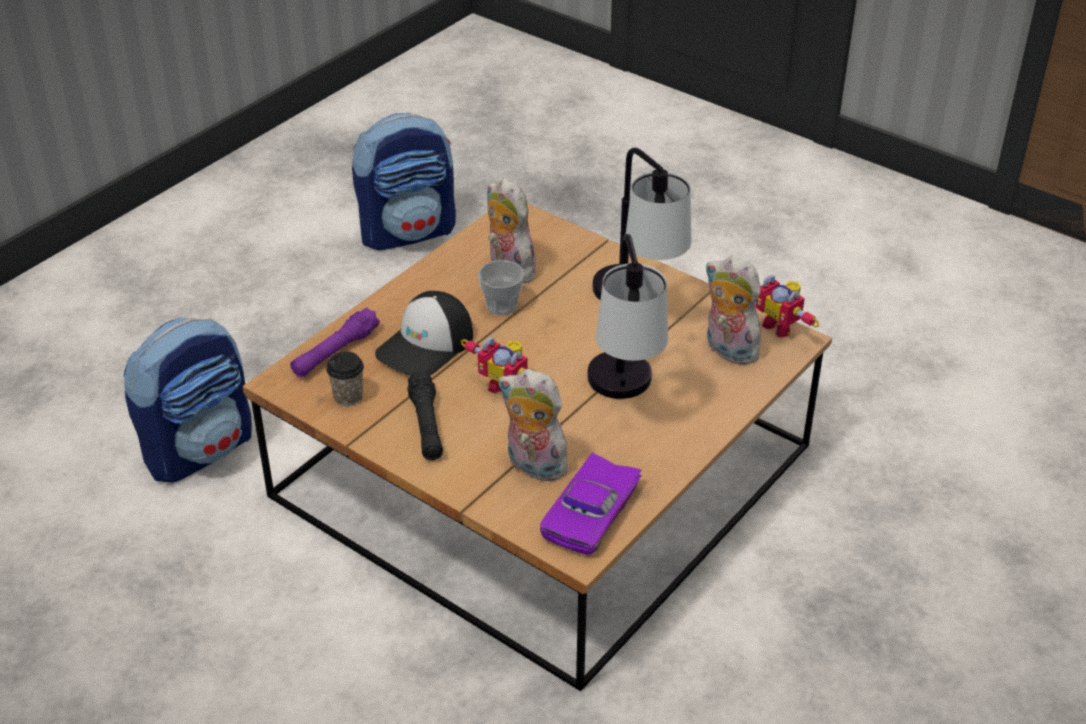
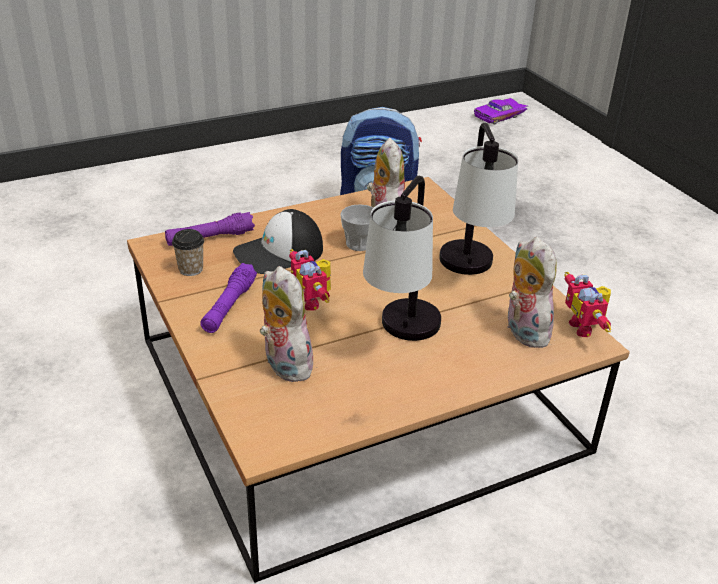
camera: 25 degrees right, 5 degrees down
(200, 449) = (129, 295): backpack -> none
(426, 424) = (229, 306): black flashlight -> purple flashlight
(594, 514) = (302, 421): purple toy car -> purple toy car (501, 116)

